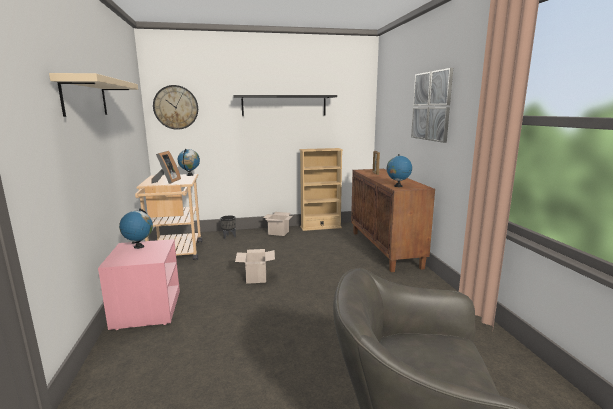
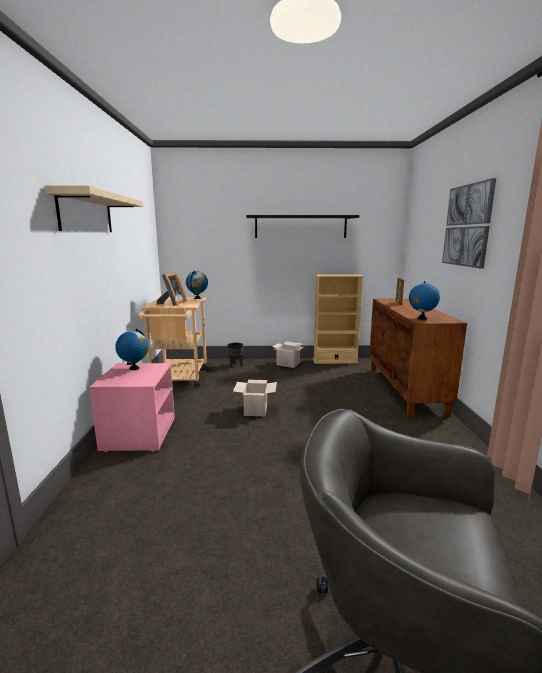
camera: 10 degrees right, 0 degrees up
(176, 107) = (188, 228): wall clock -> none

